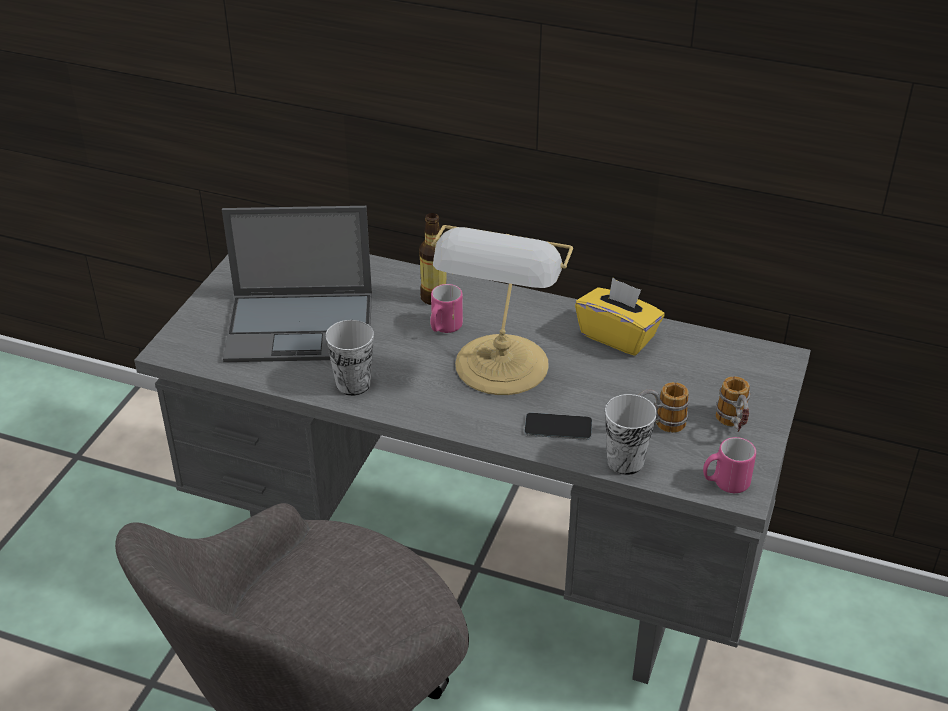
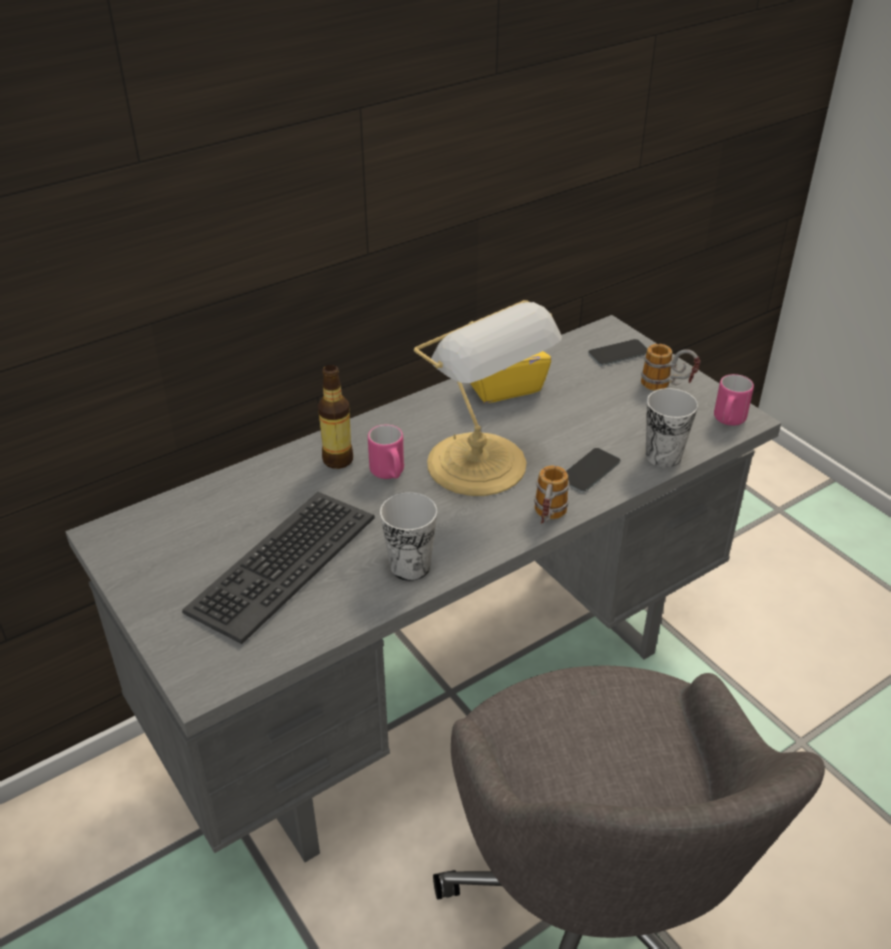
camera: 55 degrees left, 0 degrees up
(302, 327) = (281, 563): laptop -> keyboard
(657, 426) = (635, 421): mug -> mug (548, 519)
(750, 378) = (618, 353): none -> phone

